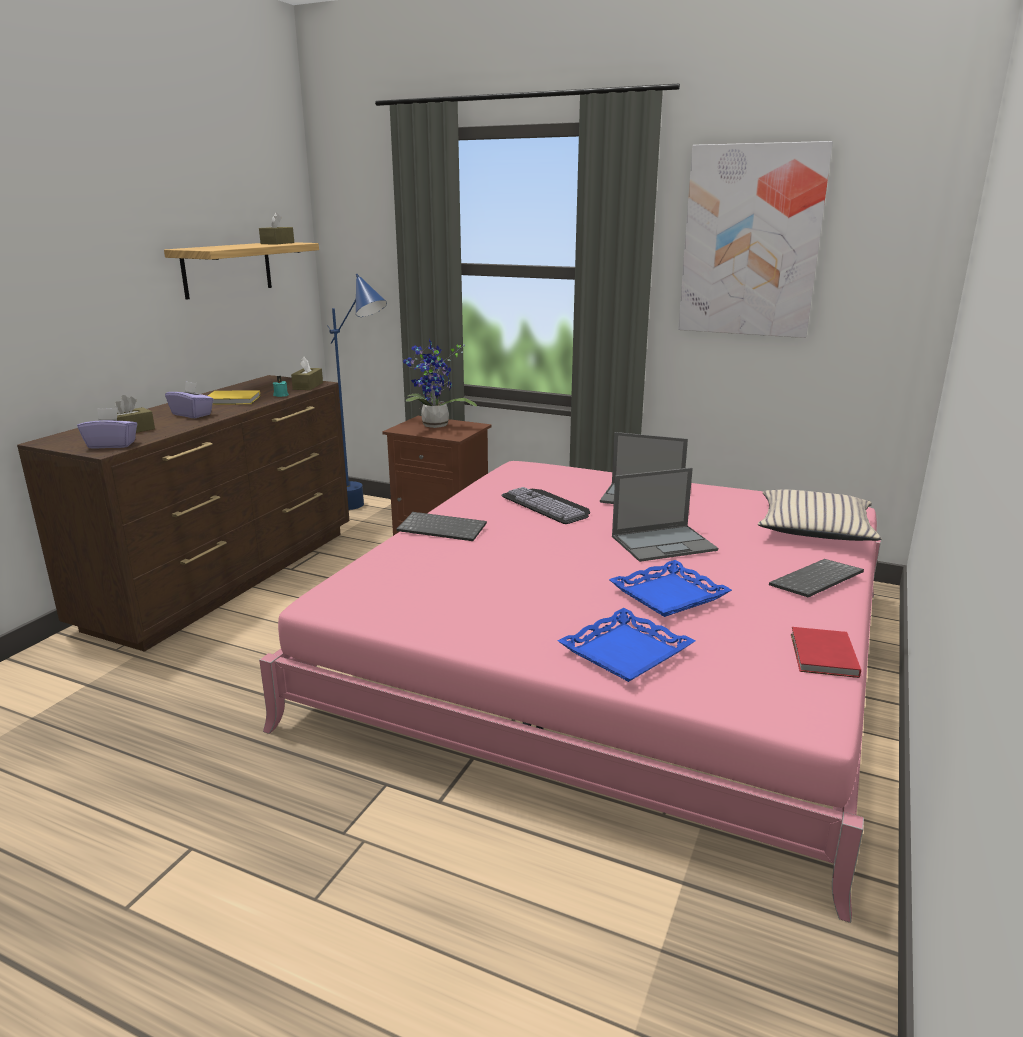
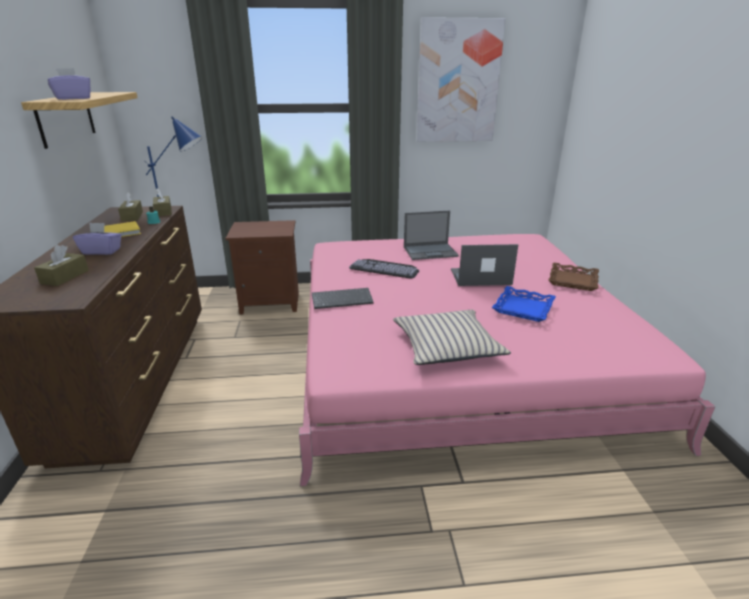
camera: 30 degrees left, 5 degrees up
(112, 445) = (71, 293): purple tissue box -> purple tissue box (73, 98)
(277, 243) = (103, 93): brown tissue box -> brown tissue box (132, 216)
(434, 426) = (258, 228): potted plant -> none
(625, 652) = (549, 349): blue tray -> none
(664, 543) = (479, 277): laptop -> laptop turned 135 degrees counterclockwise
(814, 528) = (535, 251): beige pillow -> beige pillow (446, 346)
(817, 581) = (573, 280): keyboard -> brown tray
(822, 656) = (630, 321): red book -> none

